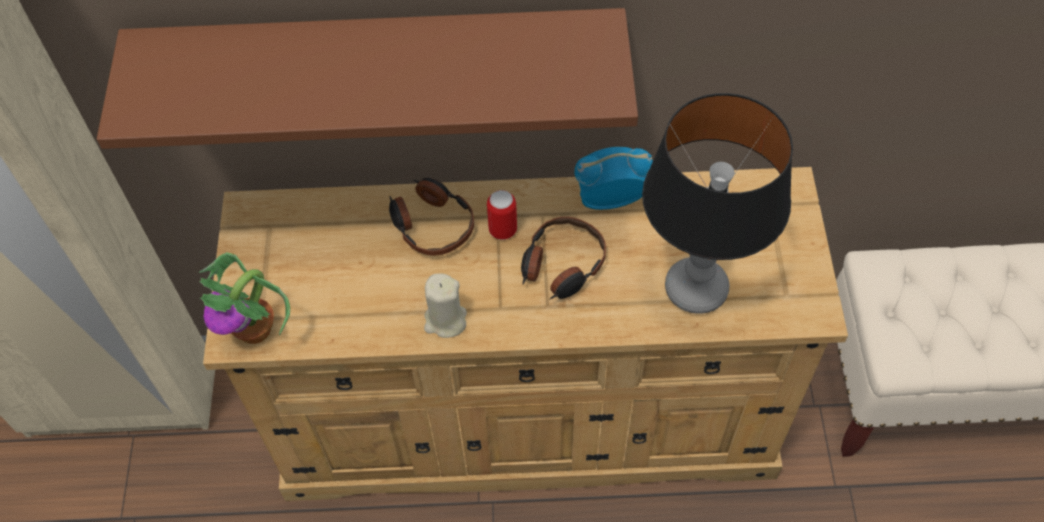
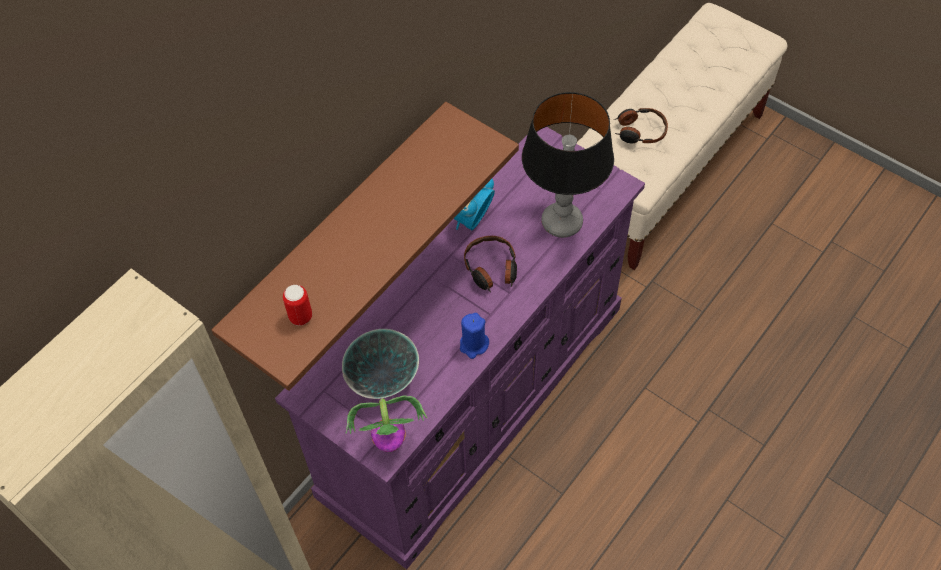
camera: 50 degrees left, 0 degrees up
(329, 266) = (383, 377): none -> bowl
(431, 224) = (405, 309): headphones -> headphones (639, 131)
(445, 320) = (473, 345): beige candle -> blue candle
(503, 230) = (443, 279): can -> can (300, 317)
(530, 415) = (474, 397): beige dresser -> purple dresser

